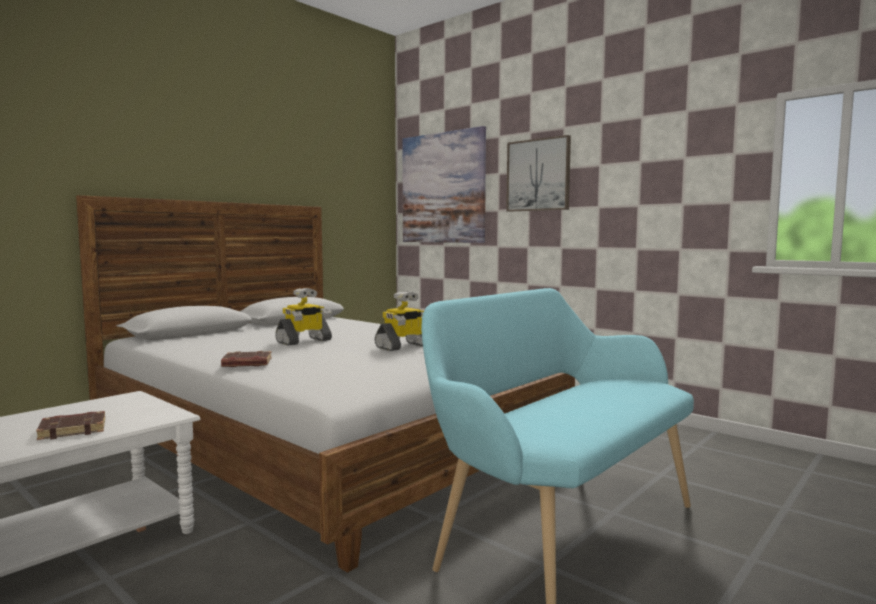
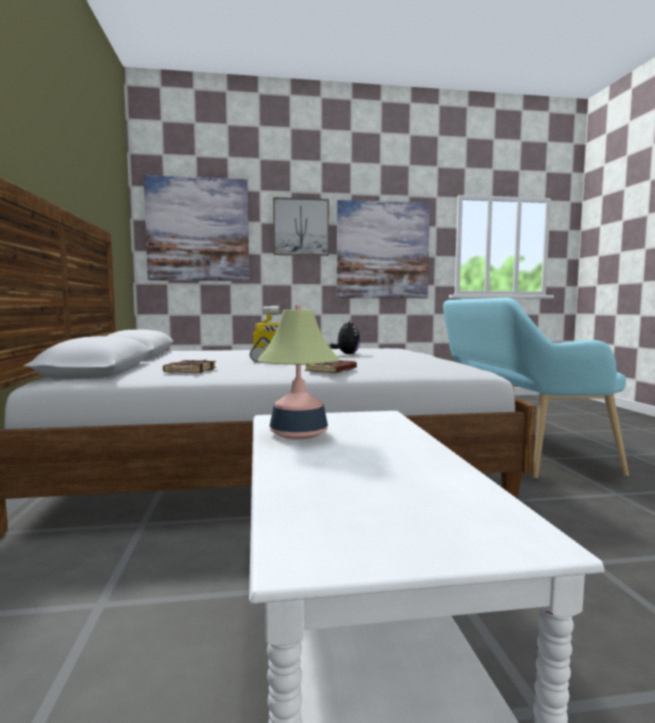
camera: 50 degrees left, 0 degrees up
(73, 411) = (298, 434): none -> table lamp
(74, 430) = (383, 437): brown book -> brown book (190, 371)
(403, 346) = (346, 354): toy robot -> plush toy
(642, 198) = (382, 250): none -> picture

